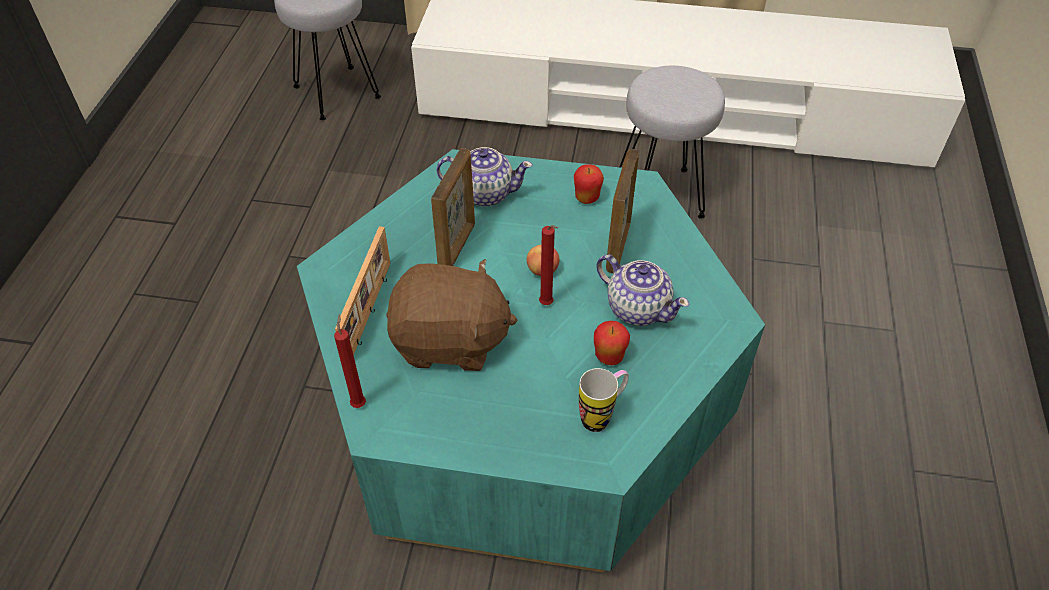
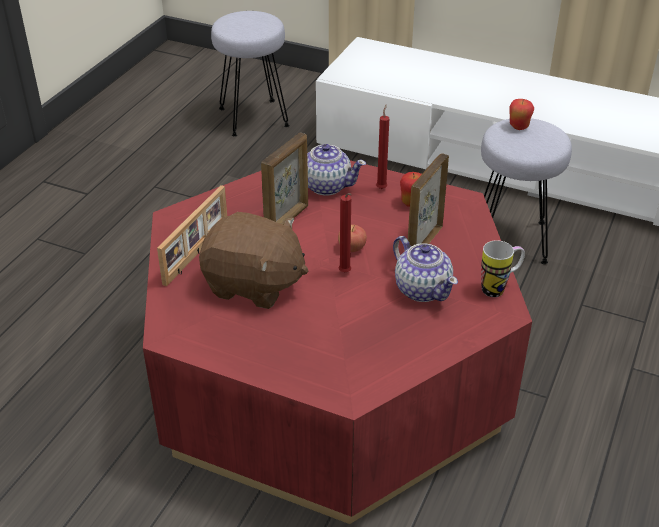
camera: 15 degrees right, 10 degrees down
(359, 402) = (163, 313): red candle -> red candle (382, 188)
(524, 399) = (329, 376): turquoise coffee table -> red coffee table
(602, 416) = (358, 360): mug -> mug (499, 288)
(609, 357) = (382, 319): apple -> apple (519, 127)

